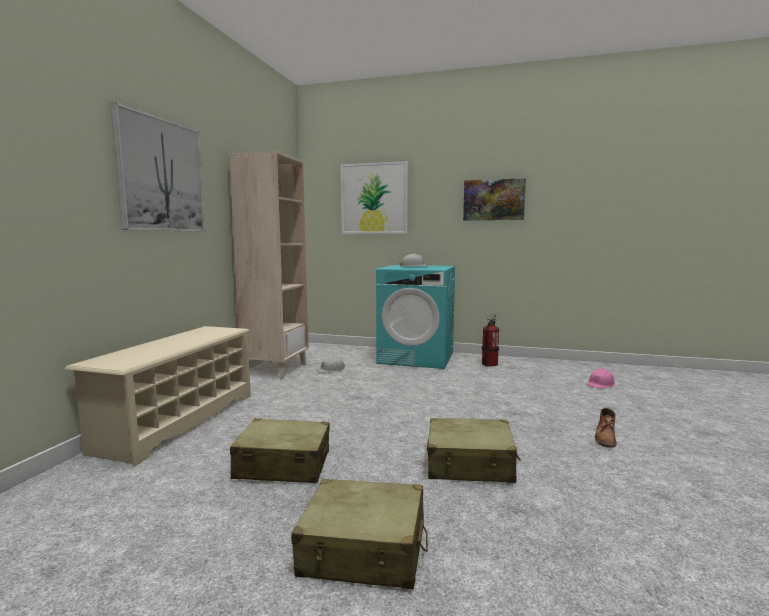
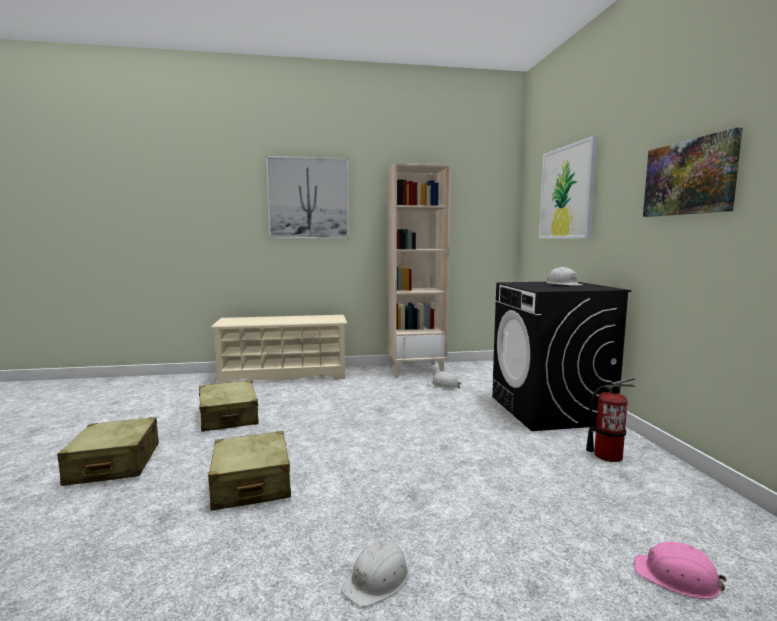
camera: 65 degrees right, 0 degrees up
(417, 358) = (550, 410): turquoise washing machine -> black washing machine
(605, 438) = (377, 580): brown boot -> white hard hat

